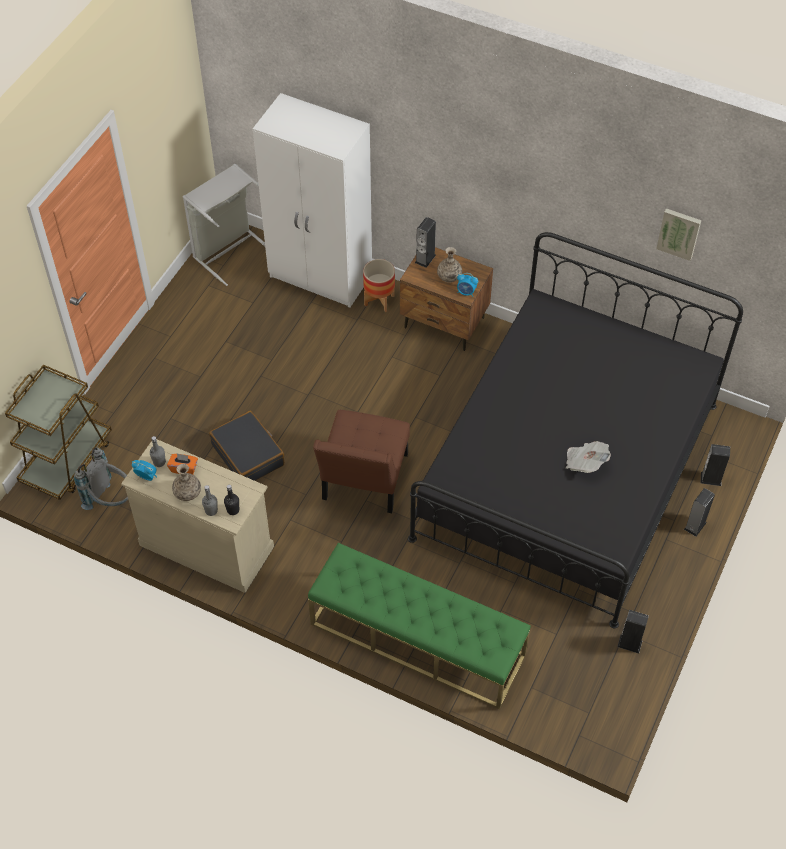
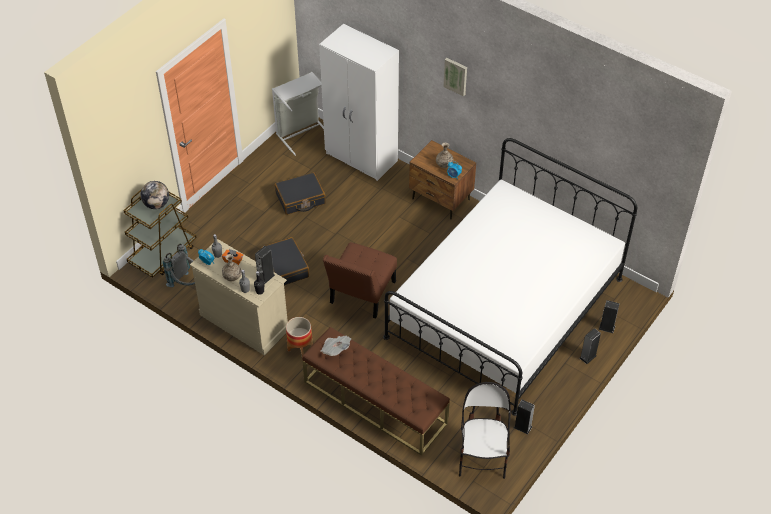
camera: 10 degrees right, 5 degrees down
(52, 396) = (156, 204): none -> globe
(247, 349) = (300, 199): none -> black suitcase
(379, 300) = (398, 178): planter -> planter (300, 348)
(417, 639) = (374, 402): green bench -> brown bench
(425, 259) = (430, 150): speaker -> speaker (266, 277)
(566, 470) = (504, 307): black bed -> white bed
(584, 698) = (482, 457): none -> chair
(585, 462) = (510, 297): newspaper -> newspaper (335, 349)
(679, 233) = (596, 146): picture -> picture (456, 76)

